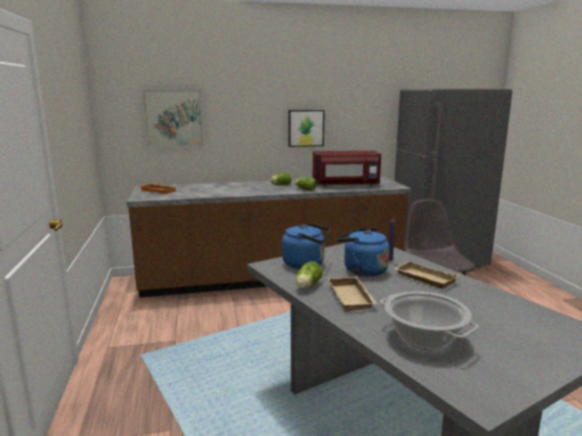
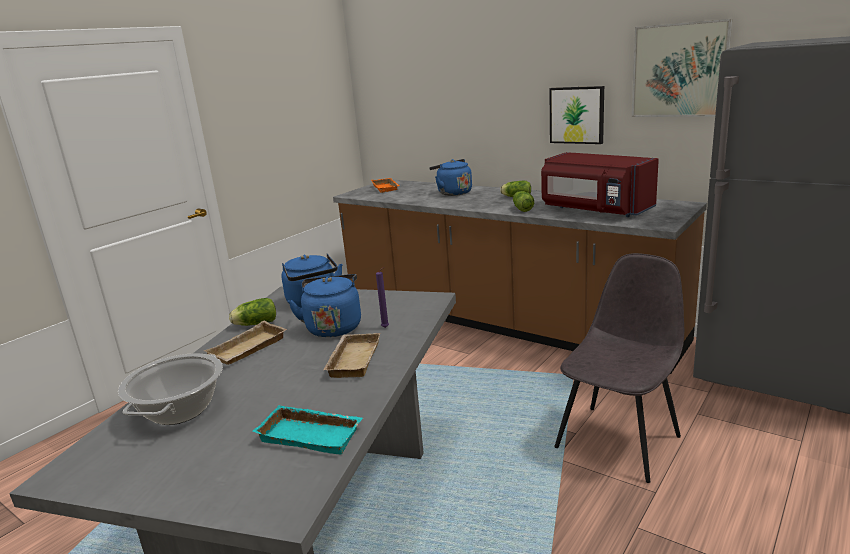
camera: 50 degrees right, 5 degrees up
(173, 118) = (420, 101): picture -> picture (679, 70)
(227, 187) = (452, 193): none -> blue kettle
(514, 311) = (312, 434): none -> turquoise tray

